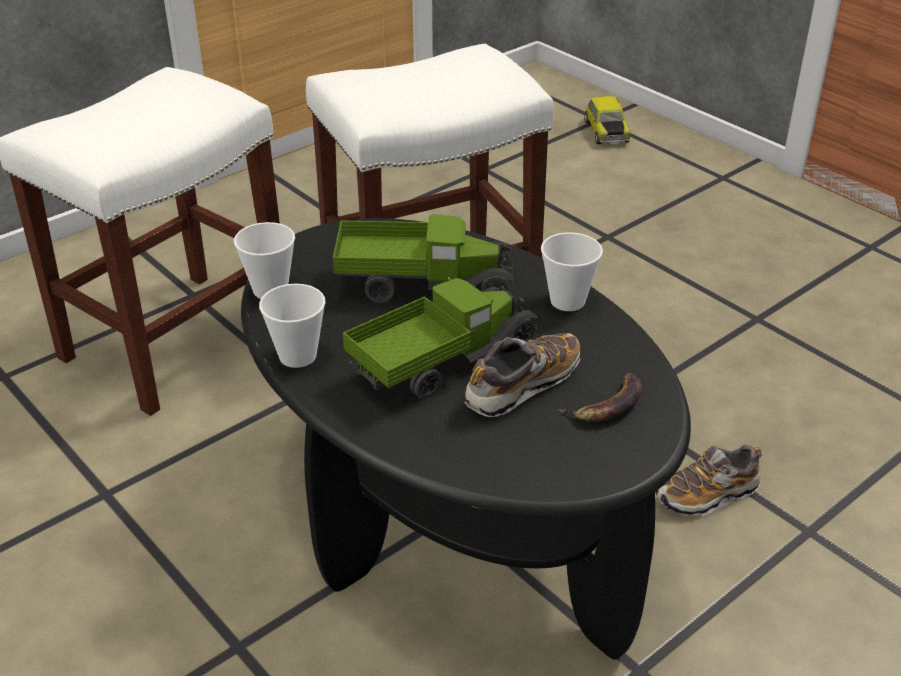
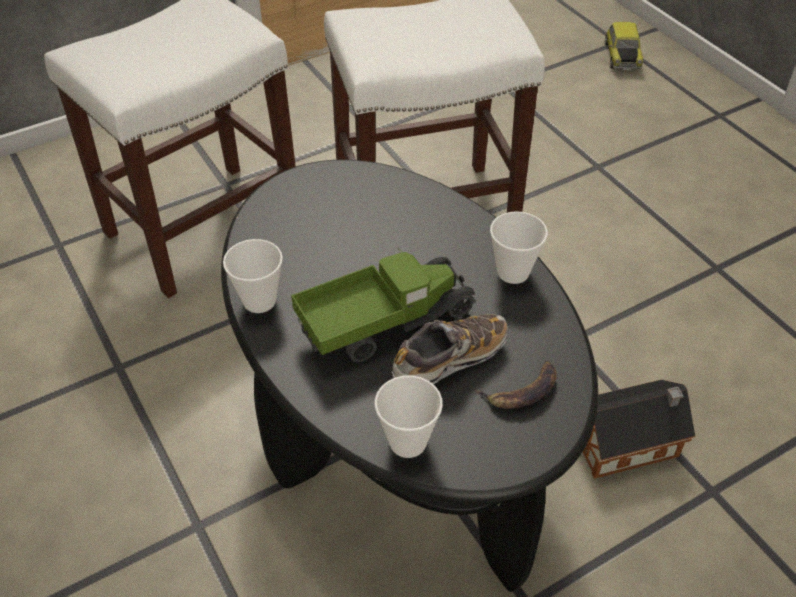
camera: 10 degrees right, 10 degrees up
(270, 290) = (252, 227): cup -> cup (407, 442)
(423, 283) = (387, 236): toy truck -> none
(707, 495) = (628, 442): shoe -> toy house

